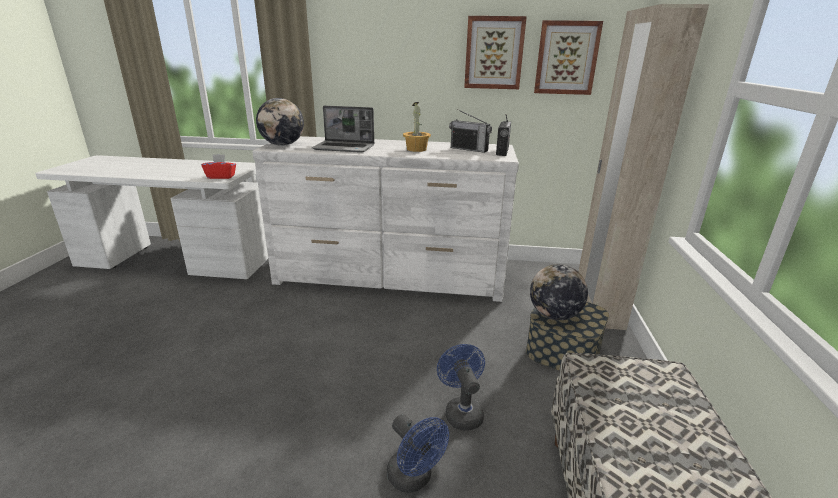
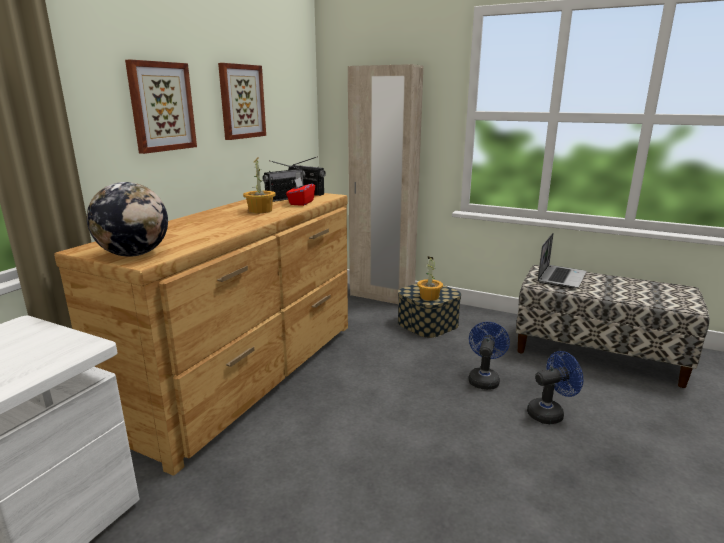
camera: 70 degrees left, 5 degrees down
(221, 176) = (64, 348): red tissue box -> red tissue box (301, 203)
(345, 148) = (209, 231): laptop -> laptop (560, 277)
(390, 276) = (249, 373): white dresser -> brown dresser
(461, 411) = (484, 379): blue fan -> blue fan turned 105 degrees clockwise
(554, 315) = (429, 297): globe -> potted plant
(566, 58) = (284, 104): picture -> picture (161, 107)

